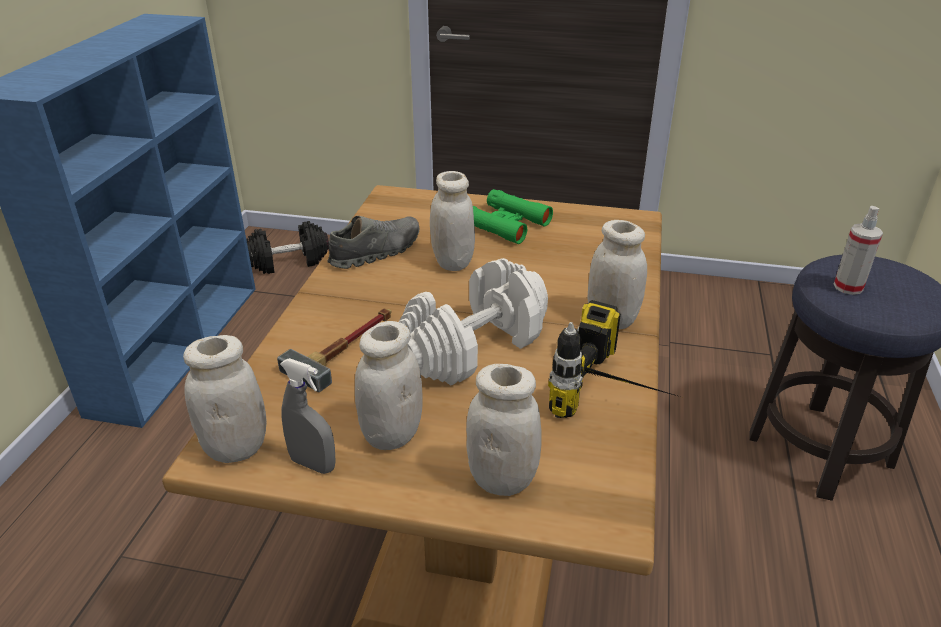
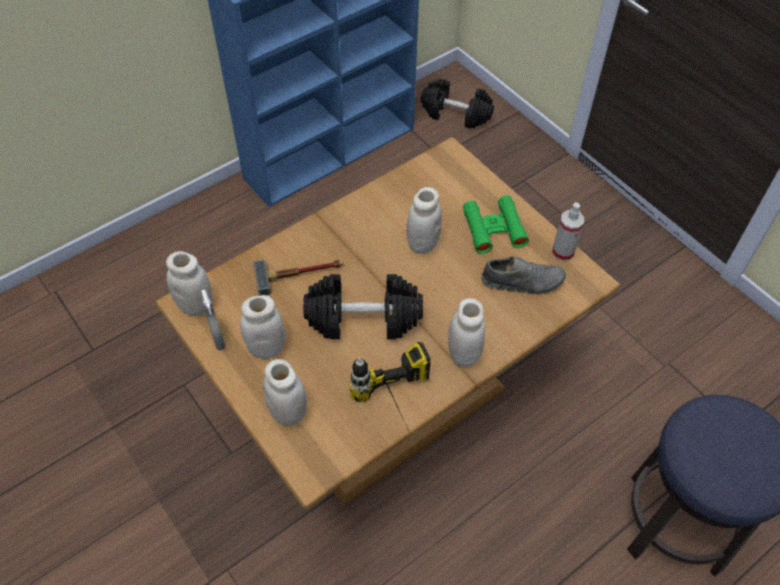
camera: 40 degrees right, 20 degrees up
(376, 252) = (387, 205): grey shoe -> grey shoe (522, 281)
(473, 346) = (364, 318): white dumbbell -> black dumbbell
(848, 287) = (705, 435): spray bottle -> spray bottle (563, 252)

